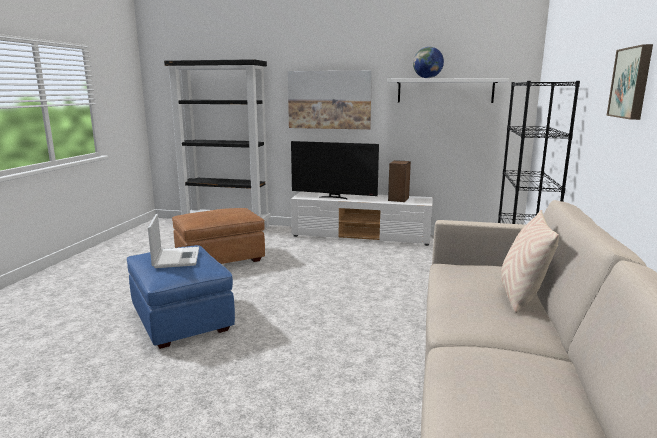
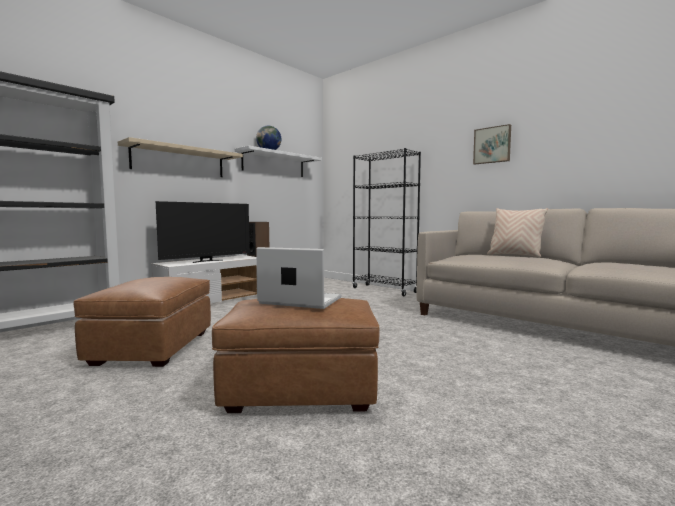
camera: 60 degrees left, 10 degrees down
(181, 320) = (300, 389): blue ottoman -> brown ottoman
(329, 100) = (179, 161): picture -> beige shelf

